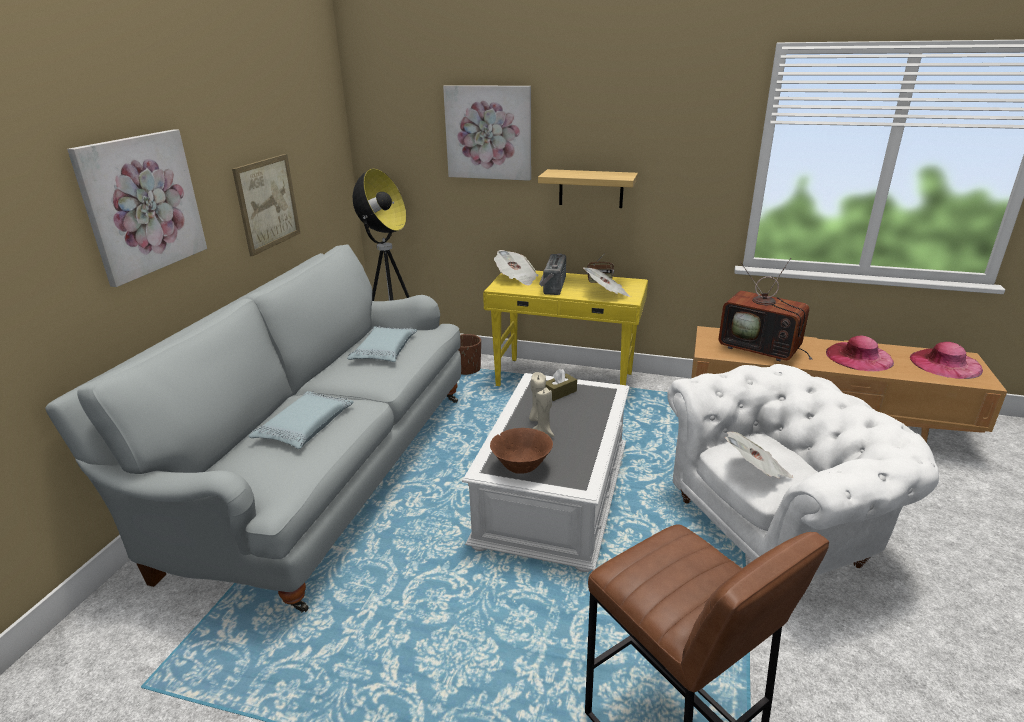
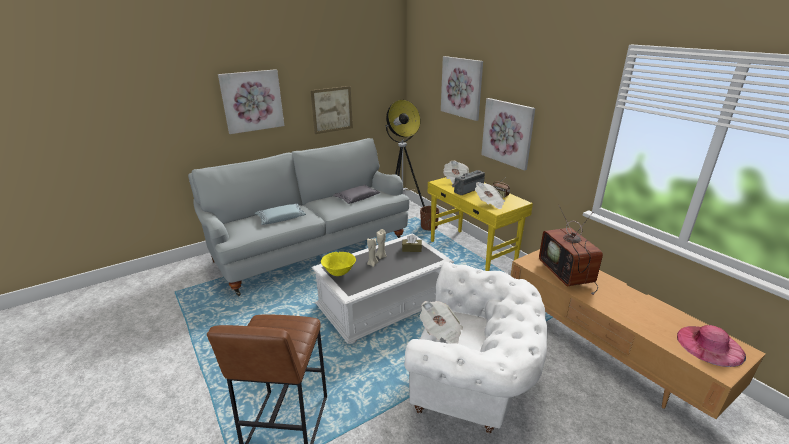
camera: 40 degrees right, 0 degrees up
(384, 349) = (357, 197): blue pillow -> grey pillow
(521, 468) = (339, 273): brown bowl -> yellow bowl
(591, 188) = (507, 133): shelf -> picture
(859, 357) = (636, 308): pink hat -> none

